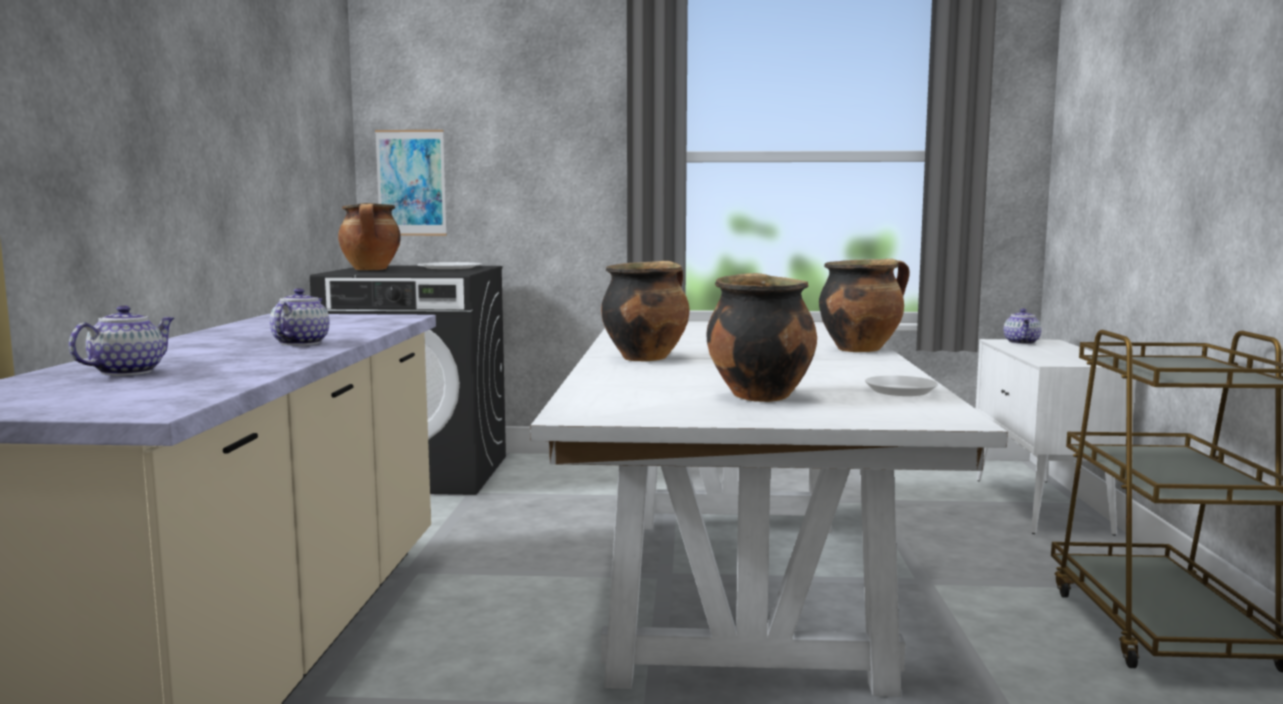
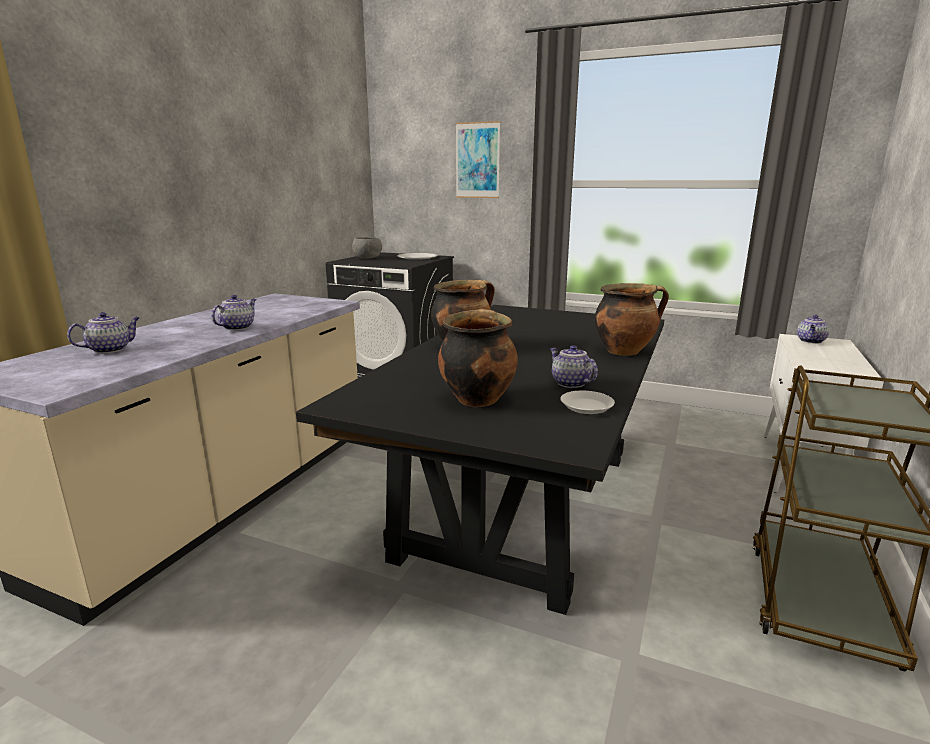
camera: 20 degrees right, 10 degrees up
(371, 270) = (368, 258): cooking pot -> grey bowl
(411, 183) = (402, 200): picture -> picture (477, 160)
(740, 592) = (520, 505): white dining table -> black dining table
(845, 376) = (570, 383): none -> teapot

